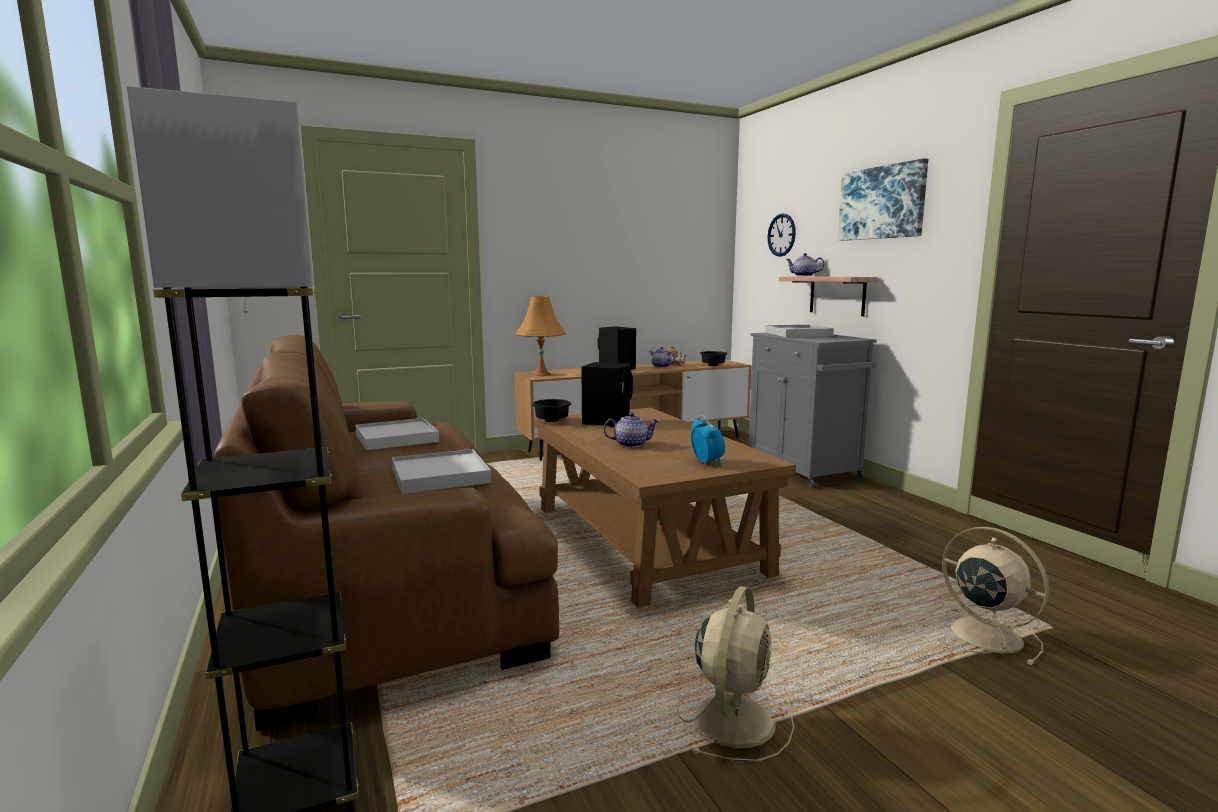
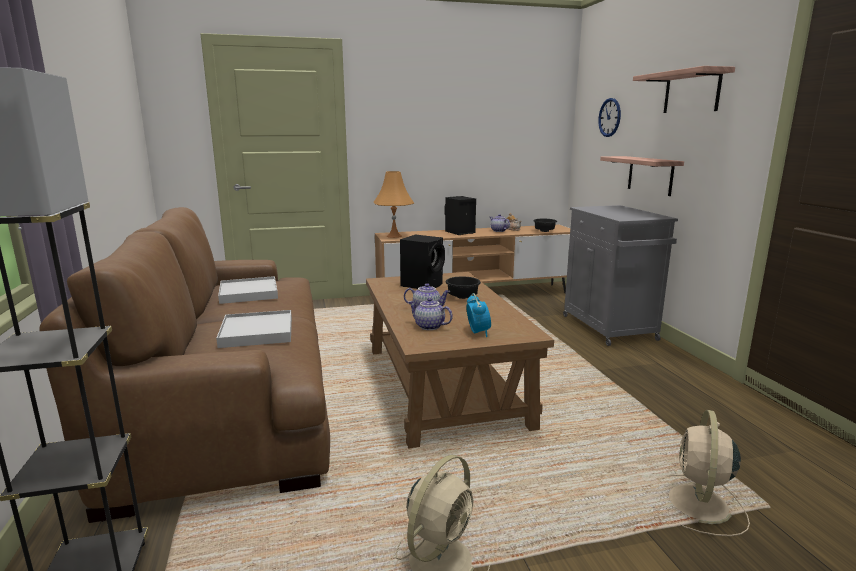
camera: 10 degrees right, 5 degrees up
(552, 421) = (379, 282): black bowl -> black bowl (463, 297)
(798, 334) = (610, 210): white tray -> none
(803, 276) = (622, 156): teapot -> teapot (429, 327)
(882, 203) = (691, 92): picture -> shelf
(981, 633) = (698, 505): beige fan -> beige fan turned 135 degrees counterclockwise

